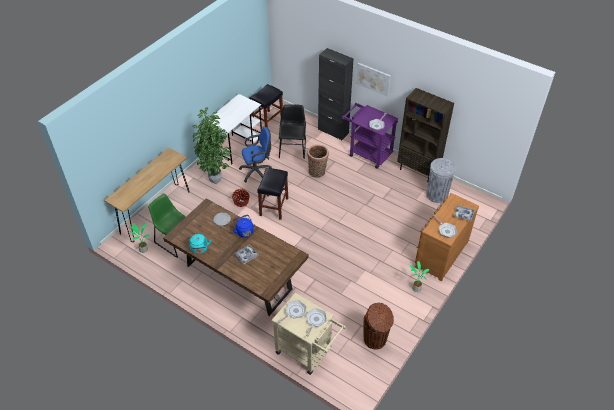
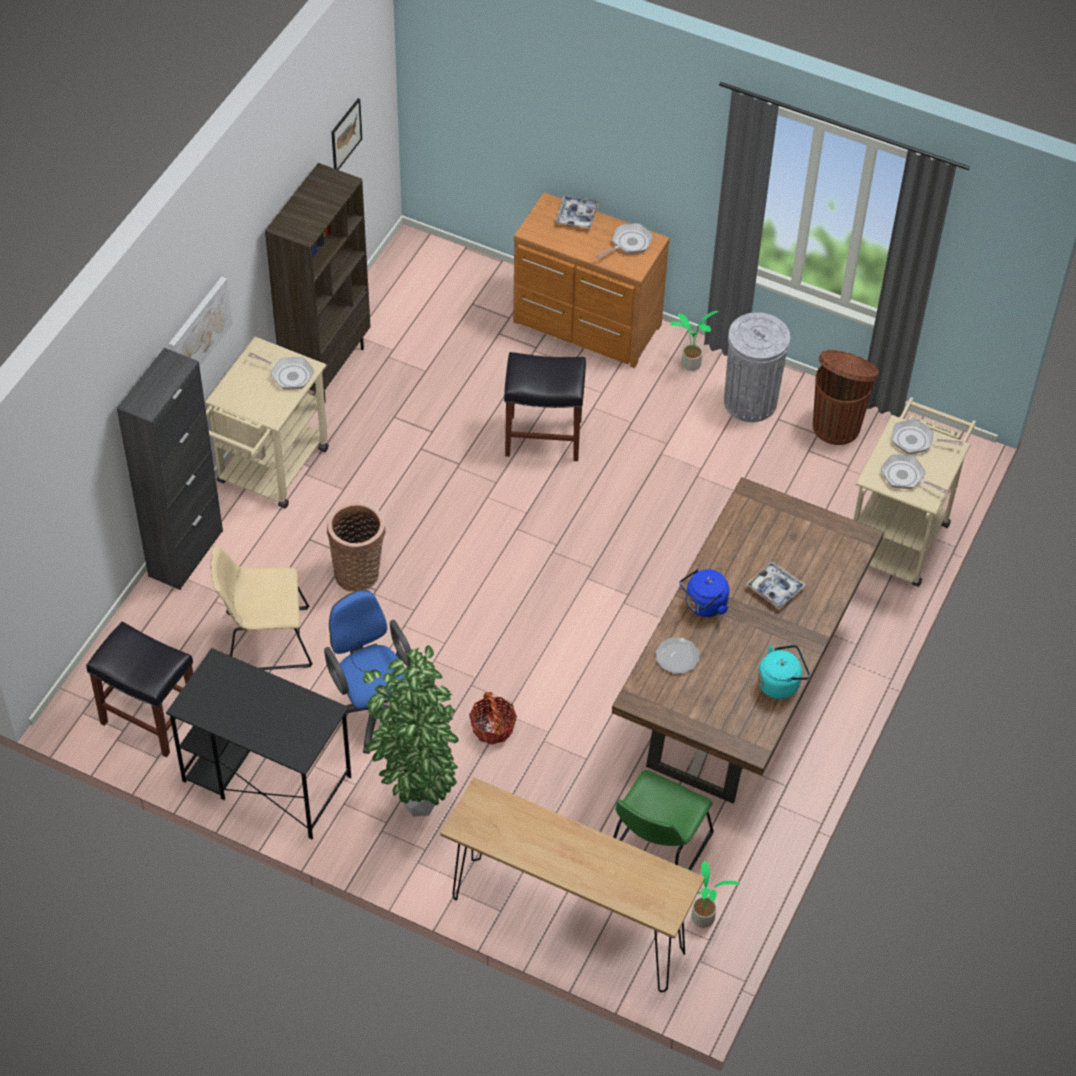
camera: 100 degrees left, 5 degrees up
(237, 145) = (265, 778): white desk -> black desk
(274, 206) = (498, 652): black stool -> black stool (542, 438)
(292, 147) = (264, 640): black chair -> beige chair
(367, 153) = (268, 472): purple cart -> beige cart
(437, 195) = (404, 332): grey trash can -> grey trash can (750, 402)
(477, 117) = (345, 135): none -> picture

